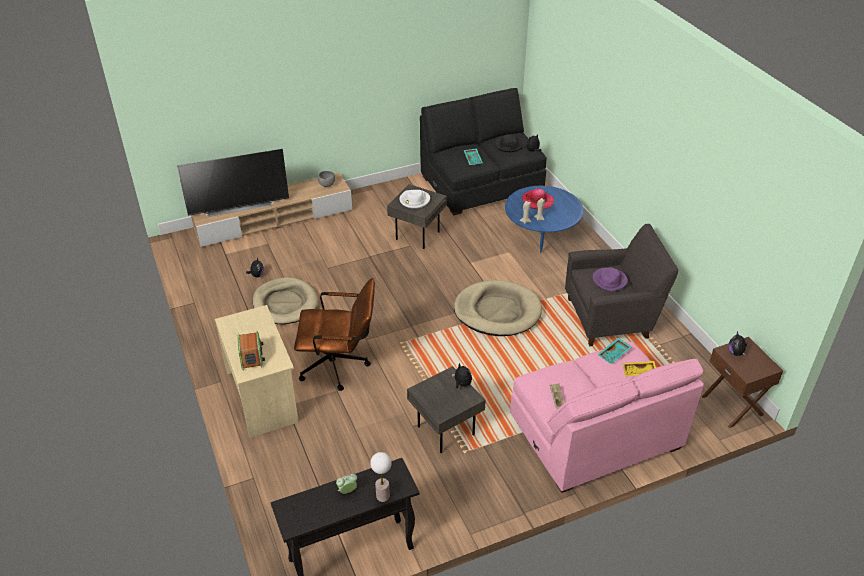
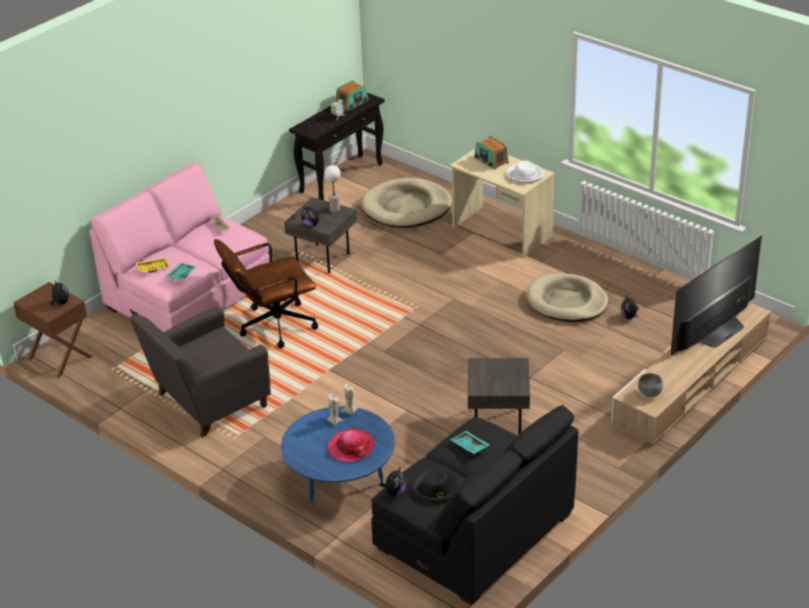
camera: 155 degrees right, 5 degrees down
(314, 510) = (352, 103): none -> radio
(340, 366) = (457, 271): brown office chair -> brown office chair (271, 327)
(383, 496) = (312, 120): table lamp -> table lamp (334, 209)
(414, 200) = (501, 375): white hat -> white hat (525, 175)
(497, 311) = (338, 367): beige dog bed -> beige dog bed (406, 207)
(610, 281) = (210, 349): purple hat -> none

